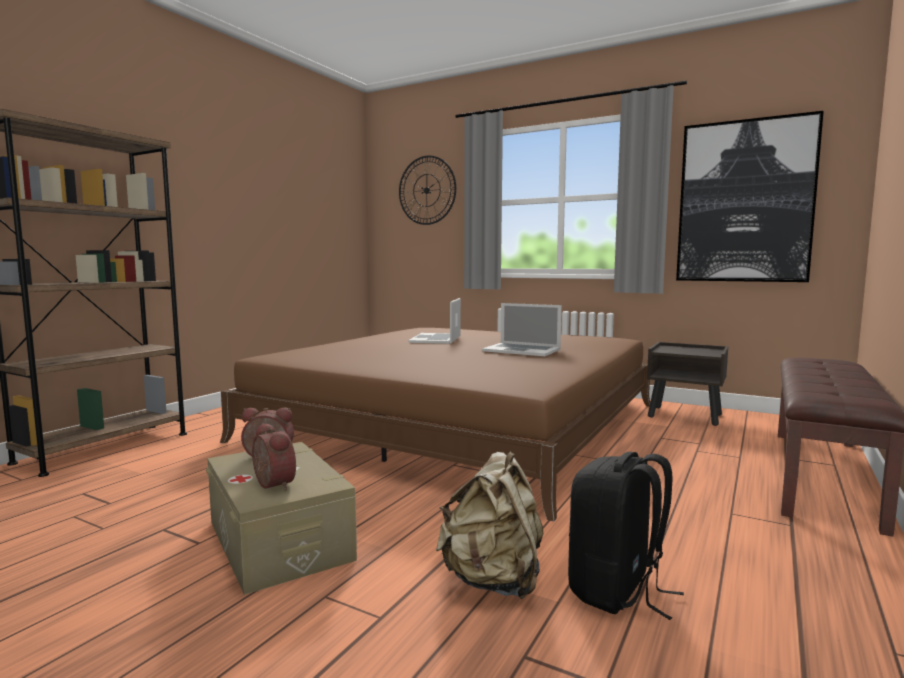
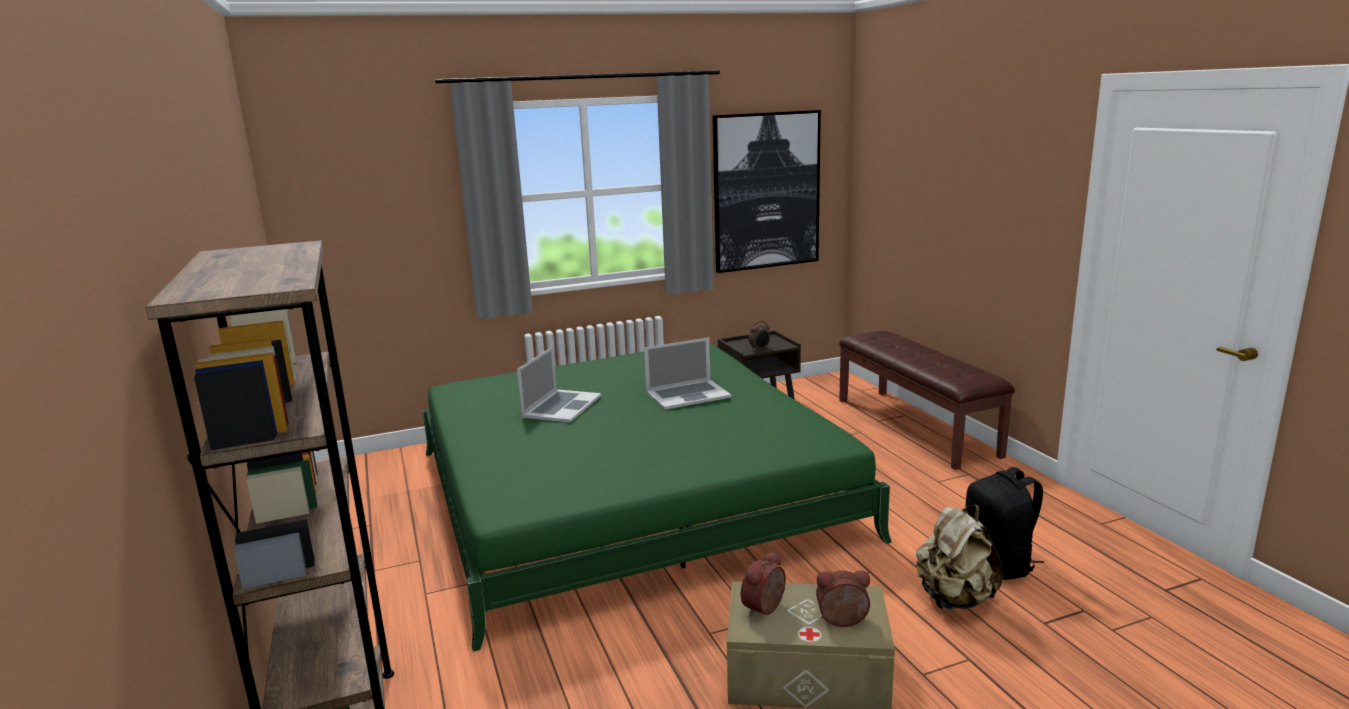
camera: 50 degrees left, 10 degrees up
(427, 190) = (383, 184): wall clock -> none
(436, 339) = (561, 406): laptop -> laptop turned 120 degrees counterclockwise
(459, 422) = (627, 493): brown bed -> green bed
(678, 352) = (760, 349): none -> alarm clock

